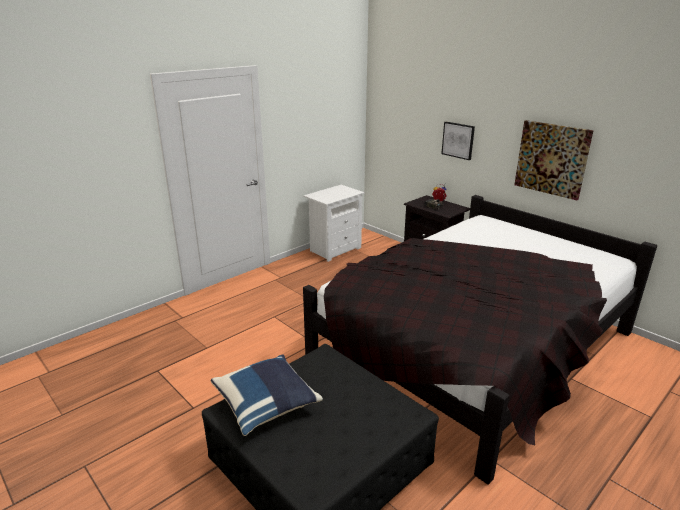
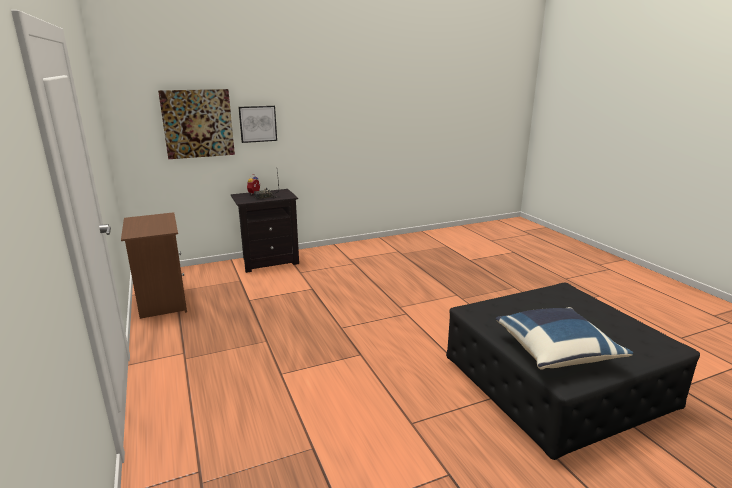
camera: 70 degrees left, 5 degrees down
(334, 249) = (162, 302): white nightstand -> brown nightstand
(474, 346) = (415, 279): black bed -> none
(552, 159) = (353, 119): picture -> picture (198, 123)

